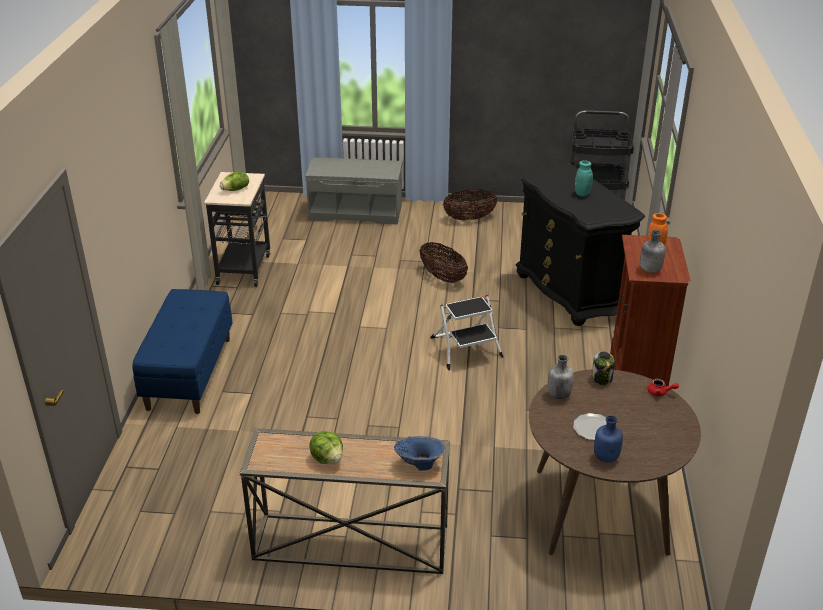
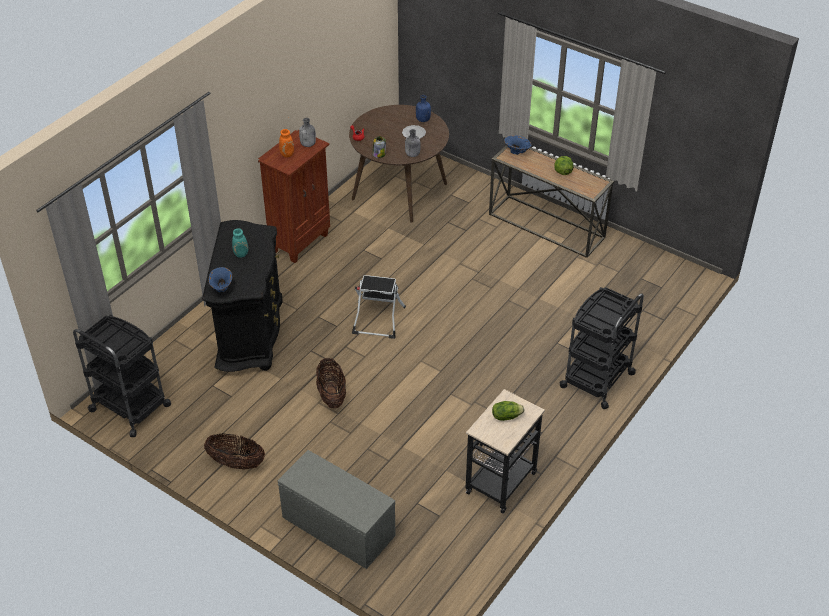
camera: 150 degrees left, 10 degrees up
(189, 373) = (596, 380): blue bench -> black cart
(560, 169) = (221, 289): none -> blue vase

